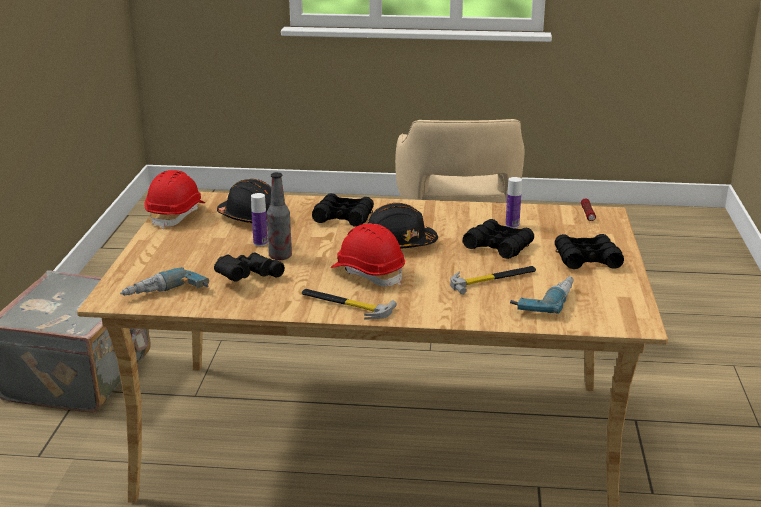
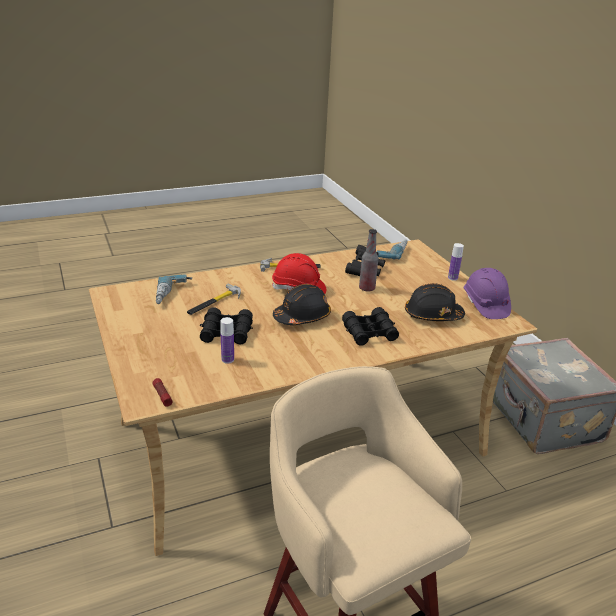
camera: 150 degrees right, 5 degrees up
(177, 214) = (485, 305): red hard hat -> purple hard hat
(260, 243) = (393, 295): bottle -> bottle (452, 278)
(587, 259) = (151, 336): black binoculars -> none

